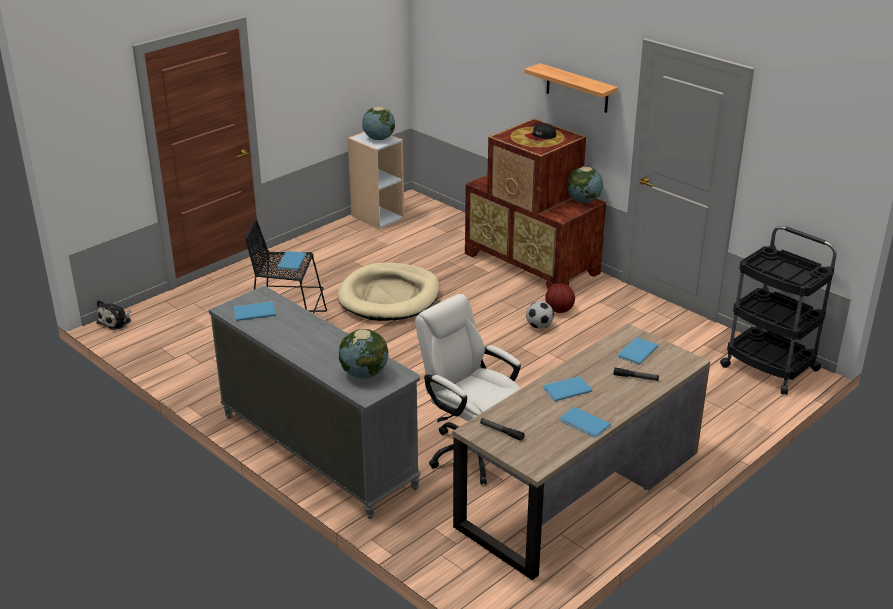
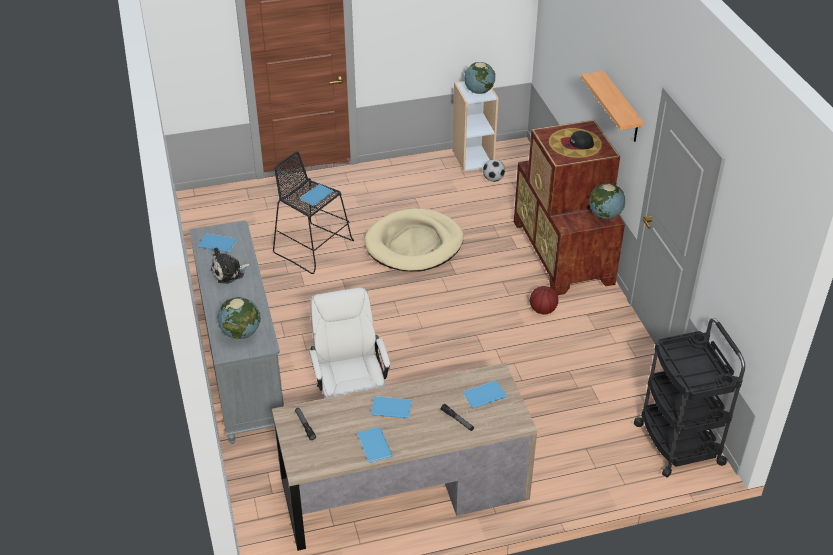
camera: 30 degrees right, 10 degrees up
(116, 321) = (198, 195): plush toy -> plush toy (229, 272)
(539, 326) = (511, 320): football -> football (493, 179)

